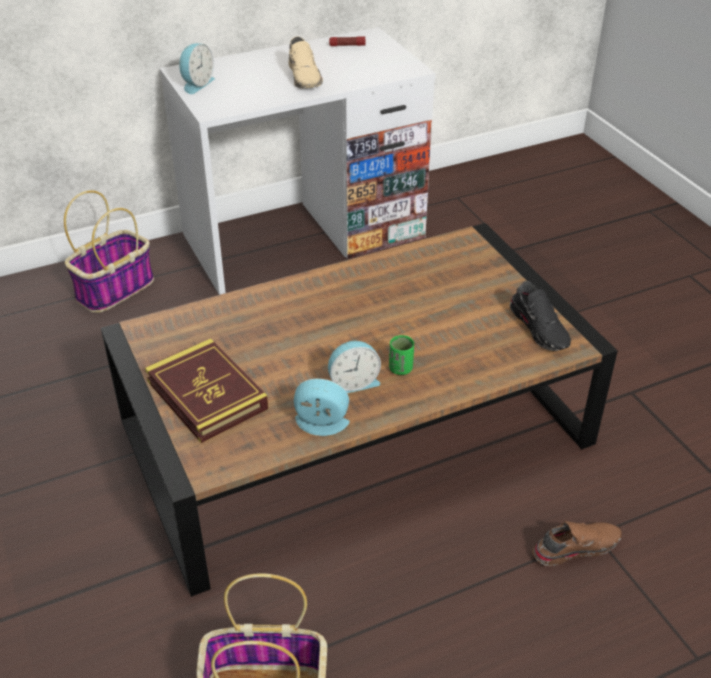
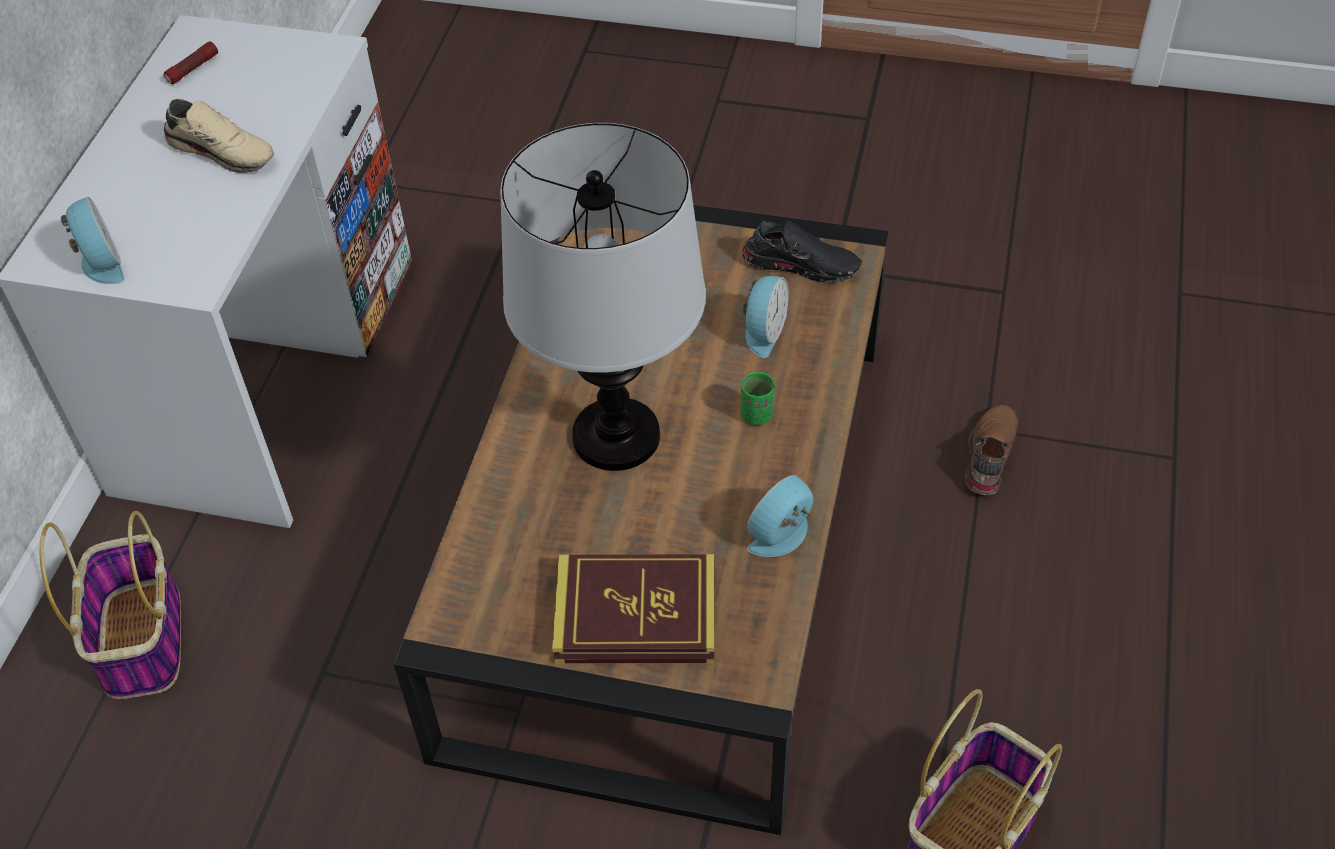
camera: 50 degrees left, 10 degrees up
(325, 323) = (615, 435): none -> table lamp
(352, 382) = (740, 469): alarm clock -> alarm clock (763, 331)

